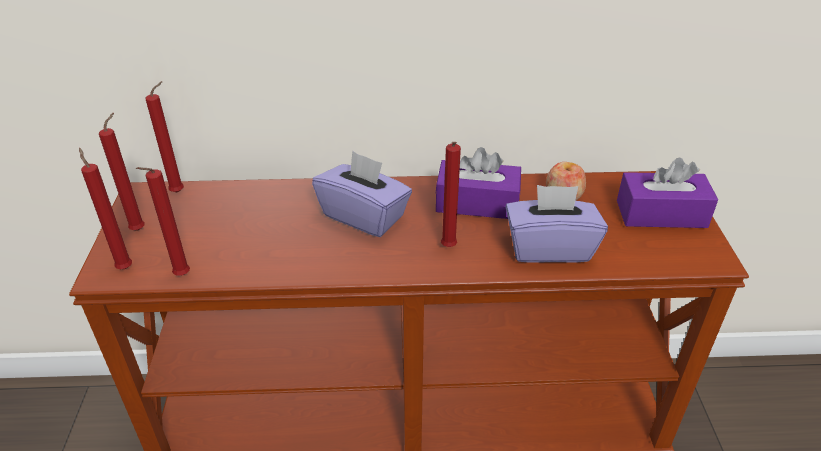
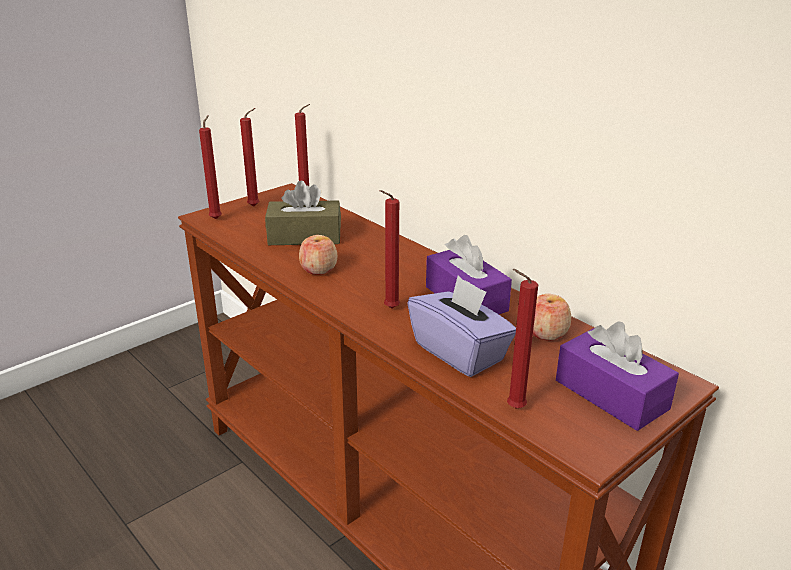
camera: 50 degrees right, 10 degrees down
(180, 276) = (229, 236): red candle -> red candle (512, 408)
(255, 230) = (304, 236): none -> brown tissue box
(330, 252) = (318, 269): none -> apple
(364, 216) = (376, 263): purple tissue box -> none

